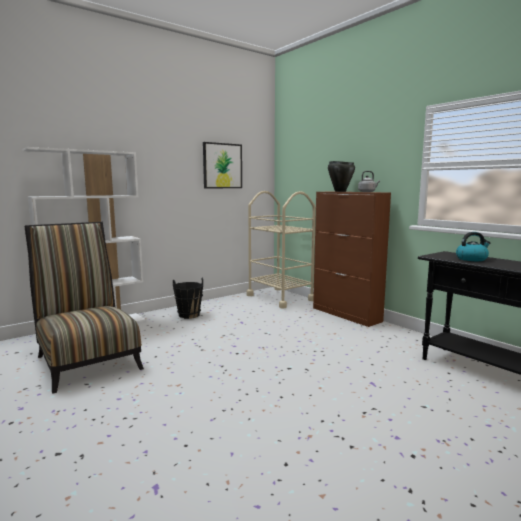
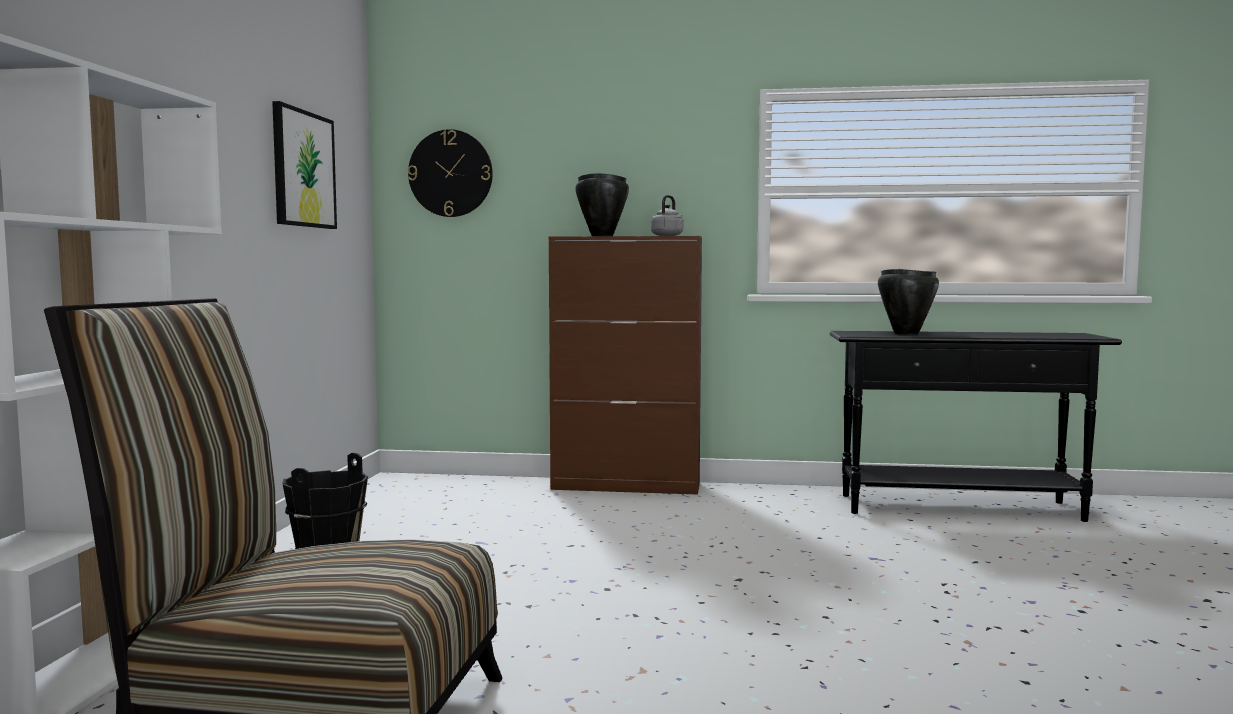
camera: 45 degrees left, 5 degrees down
(280, 298) = (447, 487): beige cart -> none
(297, 161) = (450, 173): none -> wall clock
(471, 259) = (905, 333): kettle -> black cooking pot

